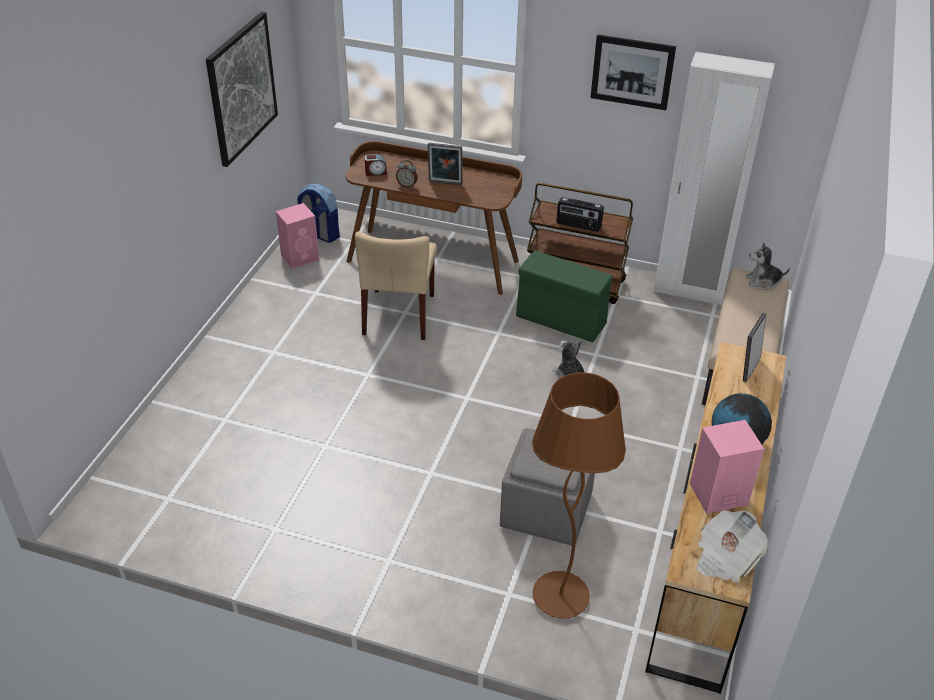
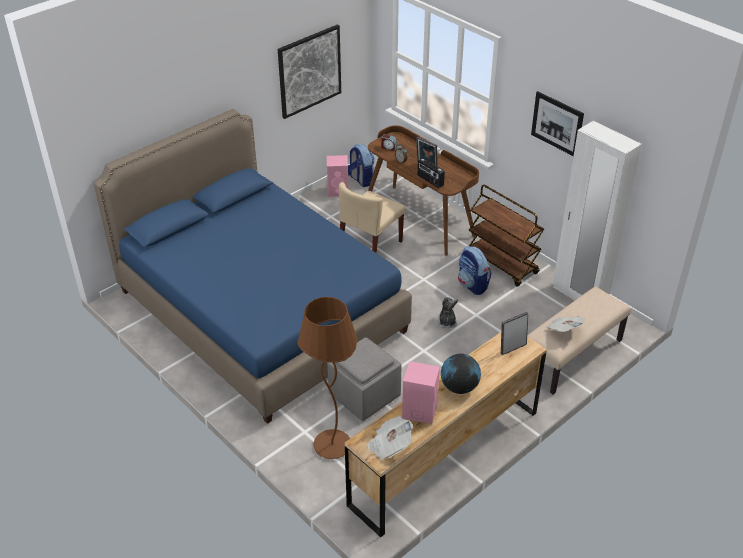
camera: 30 degrees right, 0 degrees up
(318, 451) = (260, 311): none -> blue bed
(562, 320) = (472, 285): green storage box -> backpack
(578, 225) = (501, 222): radio -> radio (430, 181)
(749, 330) = (564, 330): none -> newspaper
(763, 282) = (606, 302): plush toy -> none

